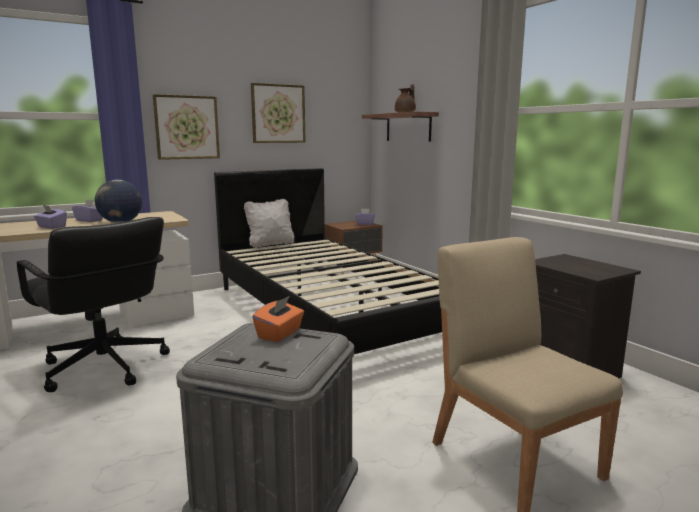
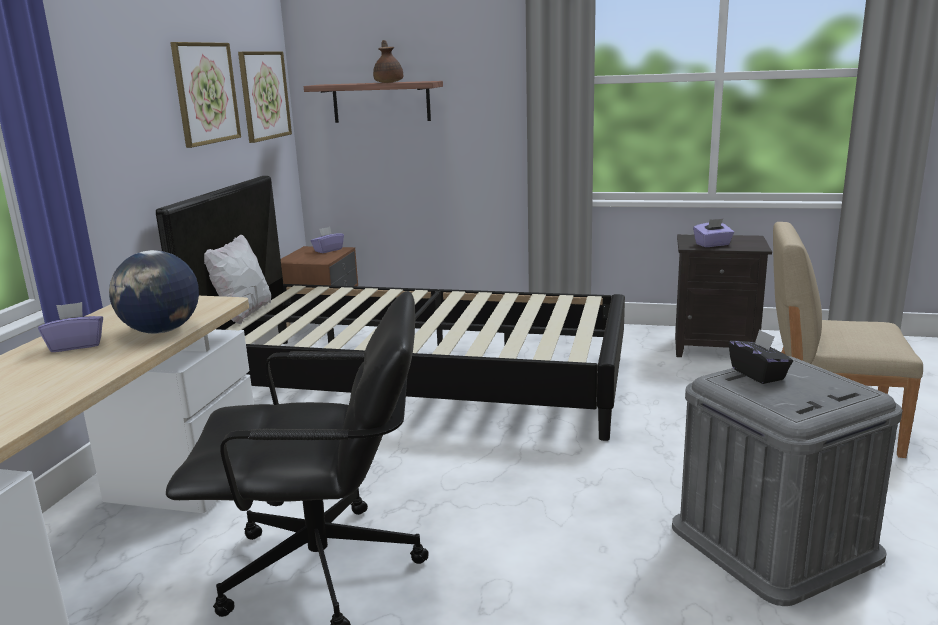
camera: 45 degrees left, 5 degrees up
(51, 227) = (66, 375): purple tissue box -> purple tissue box (712, 244)
(187, 127) = (106, 132): picture -> picture (264, 95)
(280, 334) = (758, 374): orange tissue box -> black tissue box

